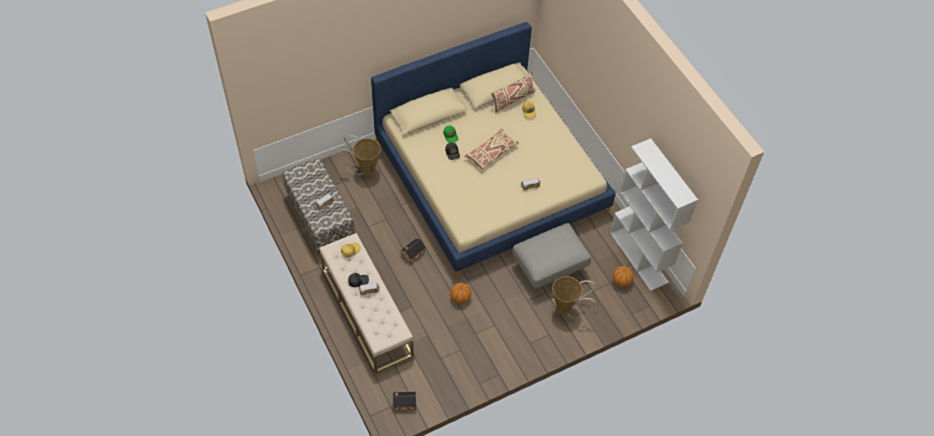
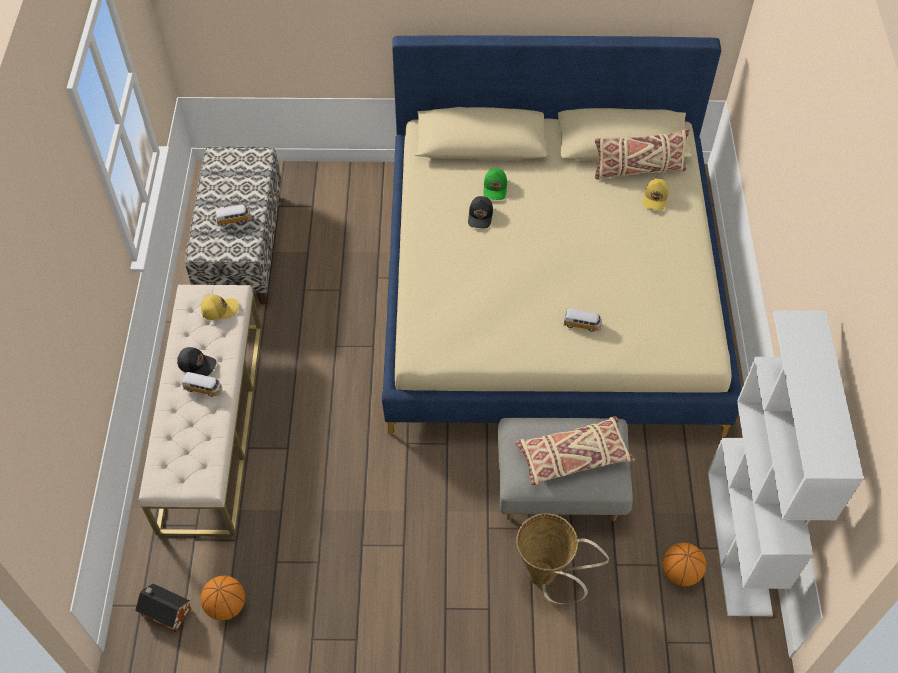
camera: 30 degrees right, 0 degrees up
(365, 171) = (356, 203): basket -> none
(412, 254) = (344, 363): toy house -> none
(460, 298) = (375, 471): basketball -> basketball (226, 605)
(491, 153) = (546, 242): beige pillow -> beige pillow (573, 457)

